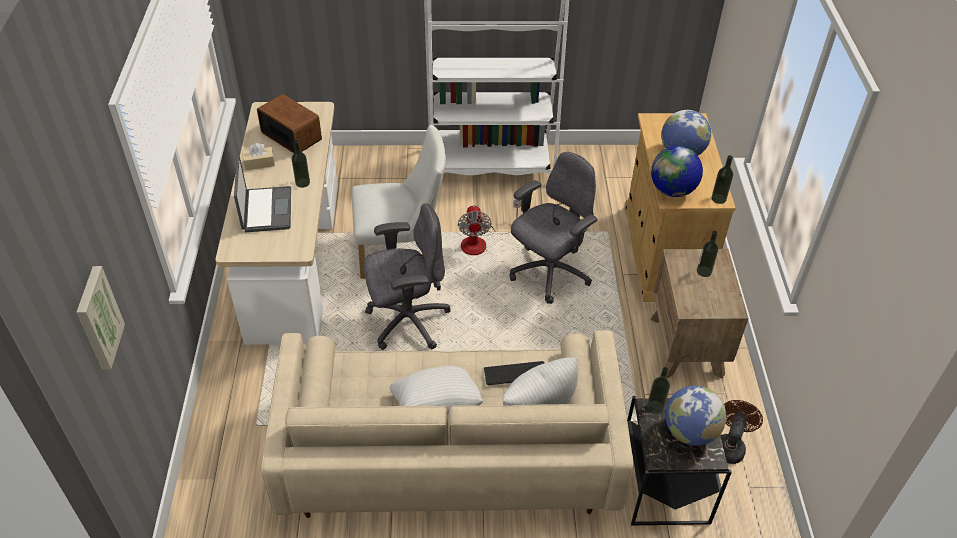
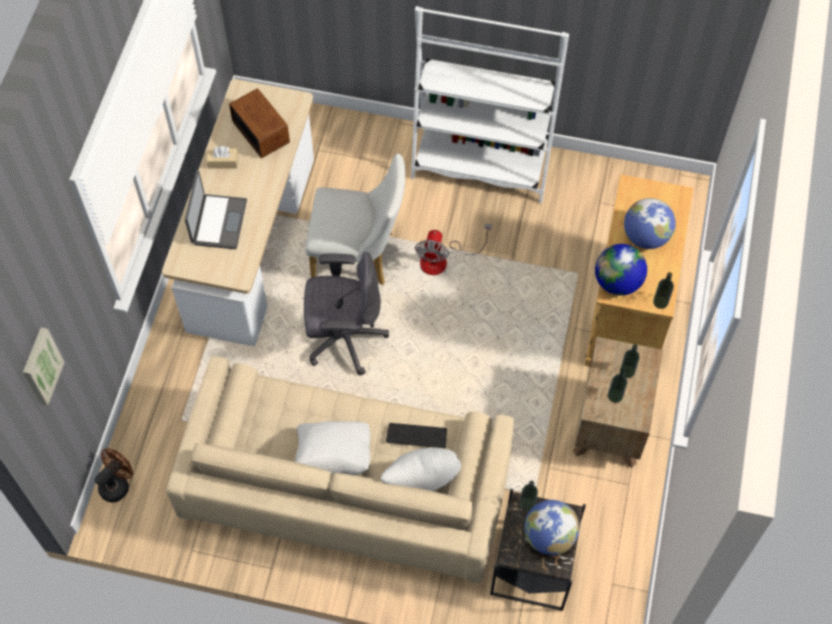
camera: 15 degrees right, 15 degrees up
(302, 182) = (259, 195): bottle -> bottle (615, 396)
(549, 273) = (500, 312): grey office chair -> none
(730, 446) = (611, 539): brown fan -> brown fan (117, 484)

